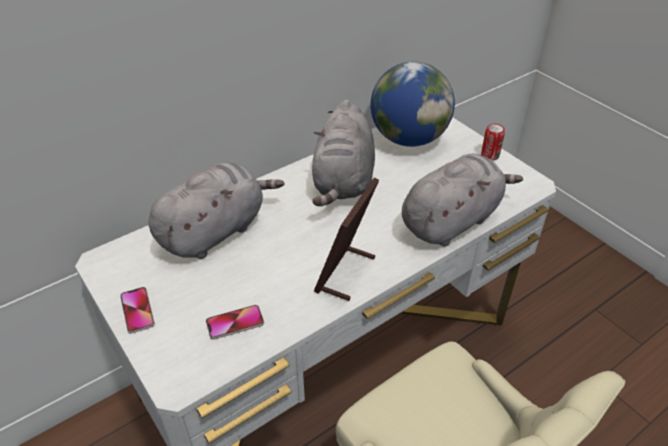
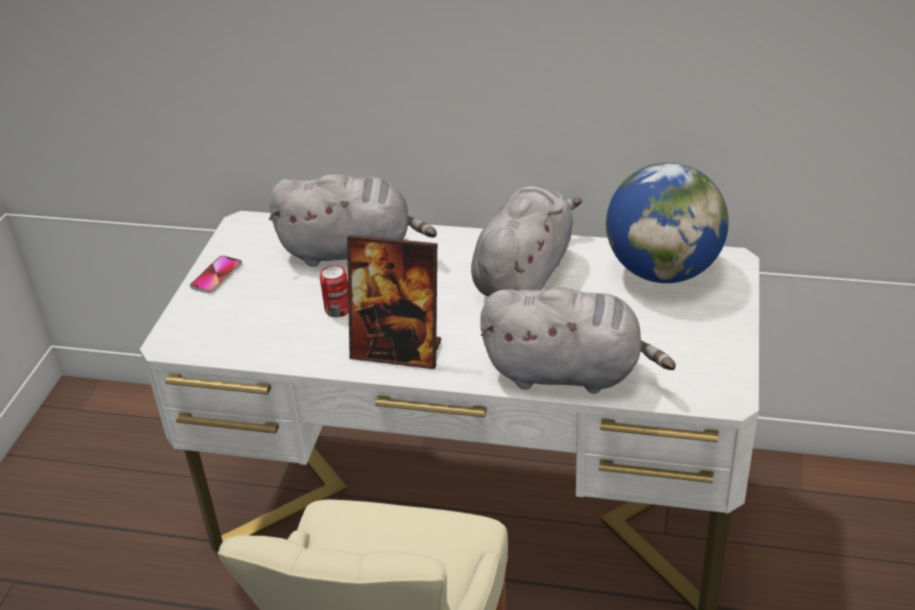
camera: 50 degrees right, 5 degrees down
(235, 323) = (263, 329): phone -> none
(343, 181) = (524, 274): grey plush toy -> grey plush toy turned 150 degrees clockwise
(345, 273) = (397, 351): picture frame -> picture frame turned 150 degrees counterclockwise
(490, 155) = (728, 339): can -> can (338, 310)

